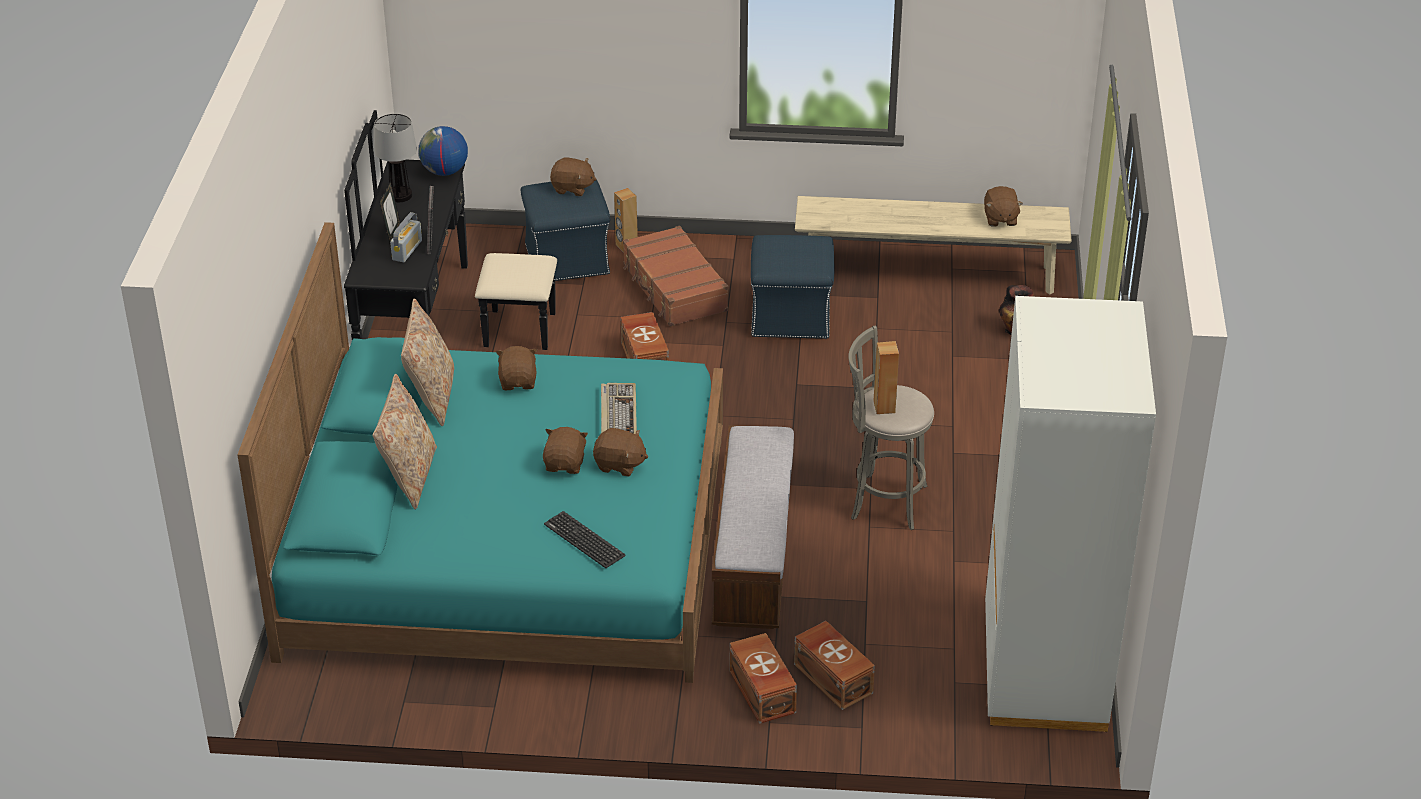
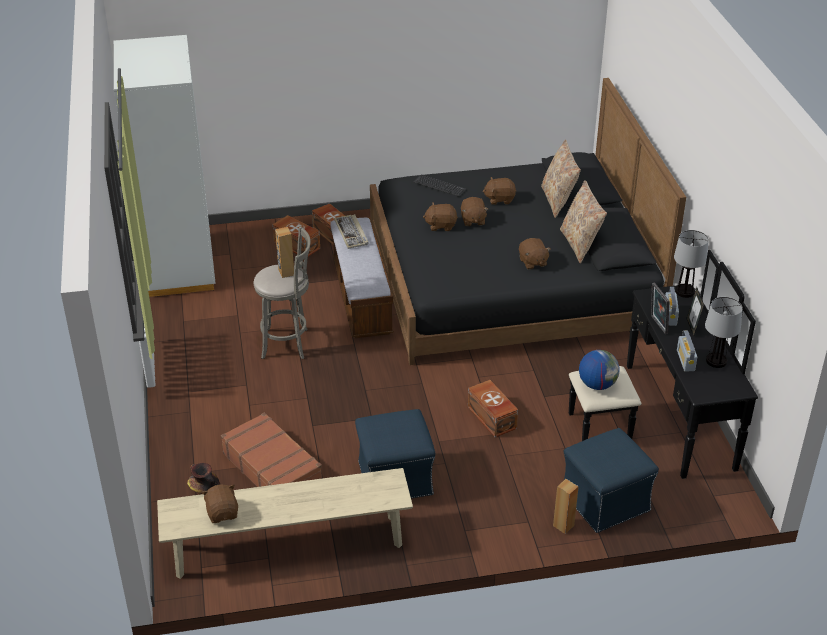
camera: 165 degrees right, 0 degrees up
(361, 275) = (685, 292): none -> table lamp
(434, 201) = (685, 360): none -> radio
(444, 172) = (700, 390): globe -> globe (597, 384)
(508, 544) = (510, 280): turquoise bed -> black bed
(572, 188) = (610, 464): brown plush toy -> brown plush toy (499, 199)
(618, 413) = (458, 253): keyboard -> keyboard (351, 233)
(674, 288) = (501, 488): brown suitcase -> brown suitcase (272, 468)

